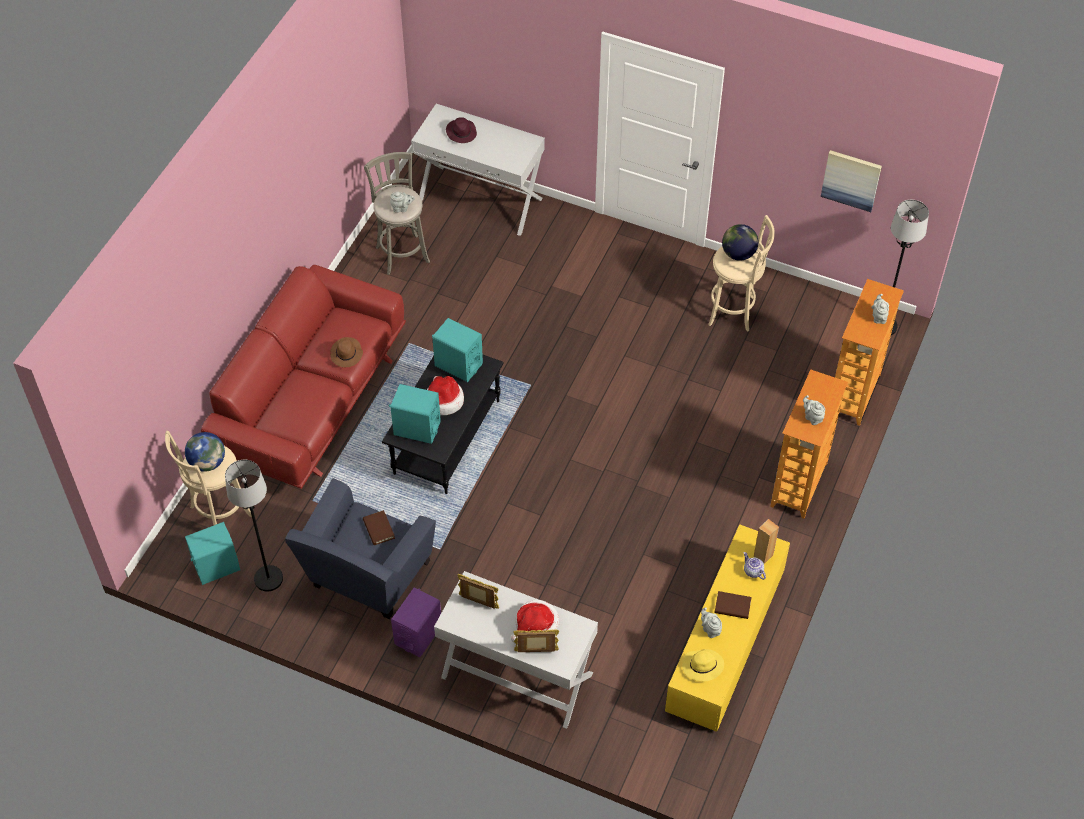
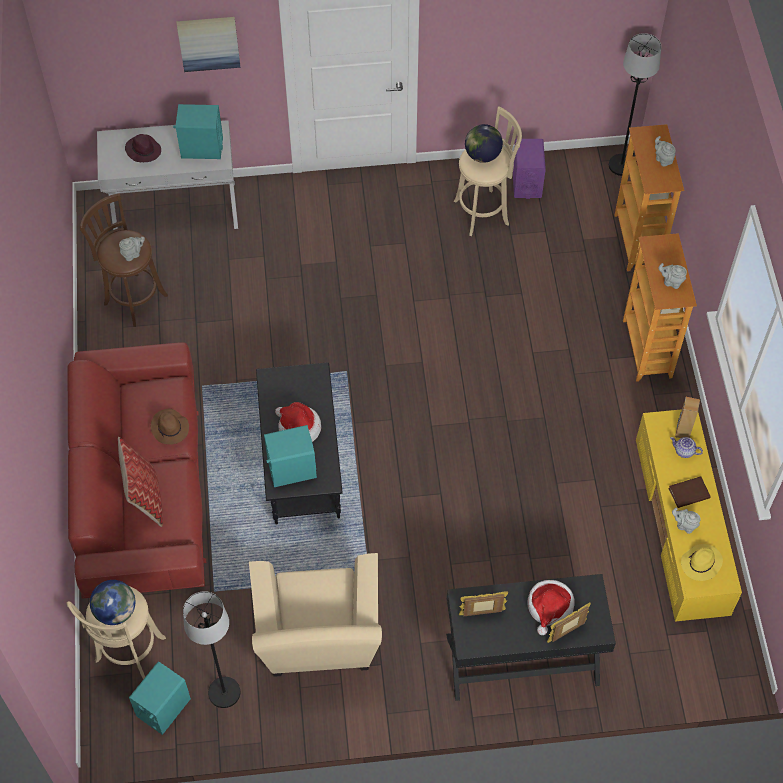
camera: 30 degrees left, 5 degrees up
(293, 396) = (145, 497): none -> pillow
(367, 577) = (319, 640): blue armchair -> beige armchair
(378, 529) = (320, 588): brown book -> none
(401, 252) = (133, 298): grey stool -> brown stool
(418, 634) = (406, 670): purple speaker -> purple speaker (526, 183)
(458, 365) = (288, 386): turquoise speaker -> turquoise speaker (201, 148)
(516, 675) = (522, 660): white console table -> black console table
(851, 180) = (566, 39): picture -> picture (208, 43)

